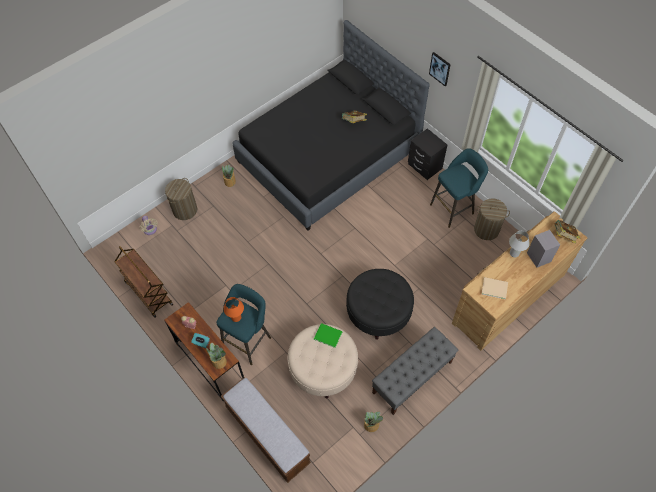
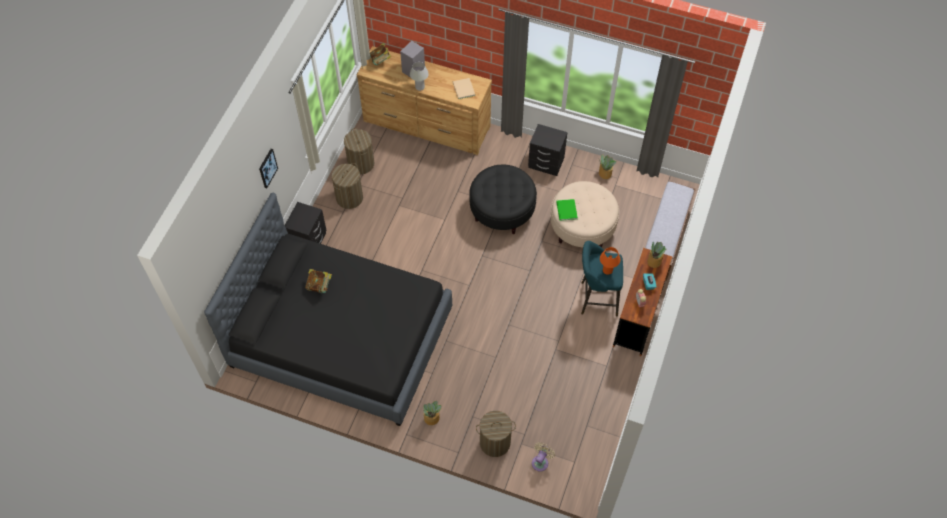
camera: 120 degrees left, 0 degrees up
(148, 293) = (609, 415): brown cart -> none
(412, 377) = (546, 163): grey bench -> black nightstand
(454, 208) = (349, 197): turquoise stool -> laundry basket

